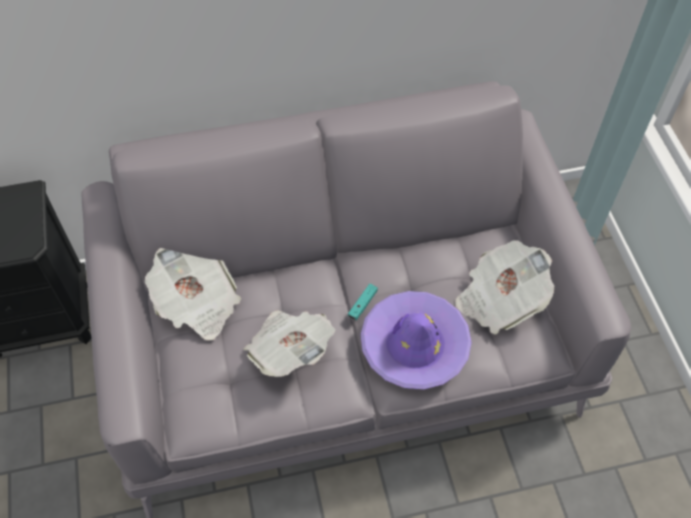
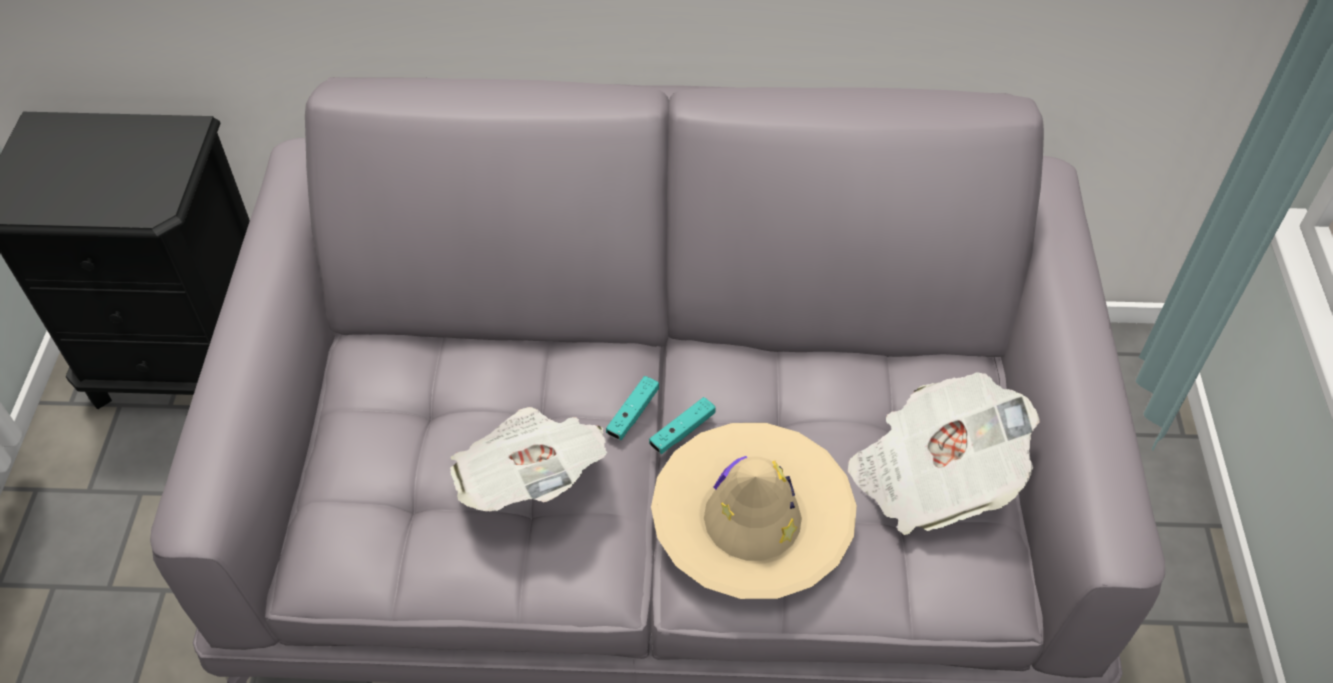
camera: 15 degrees right, 5 degrees down
(197, 303) = (403, 366): newspaper -> none
(333, 301) = (633, 414): none -> turquoise game controller
(414, 345) = (752, 521): purple hat -> beige hat

